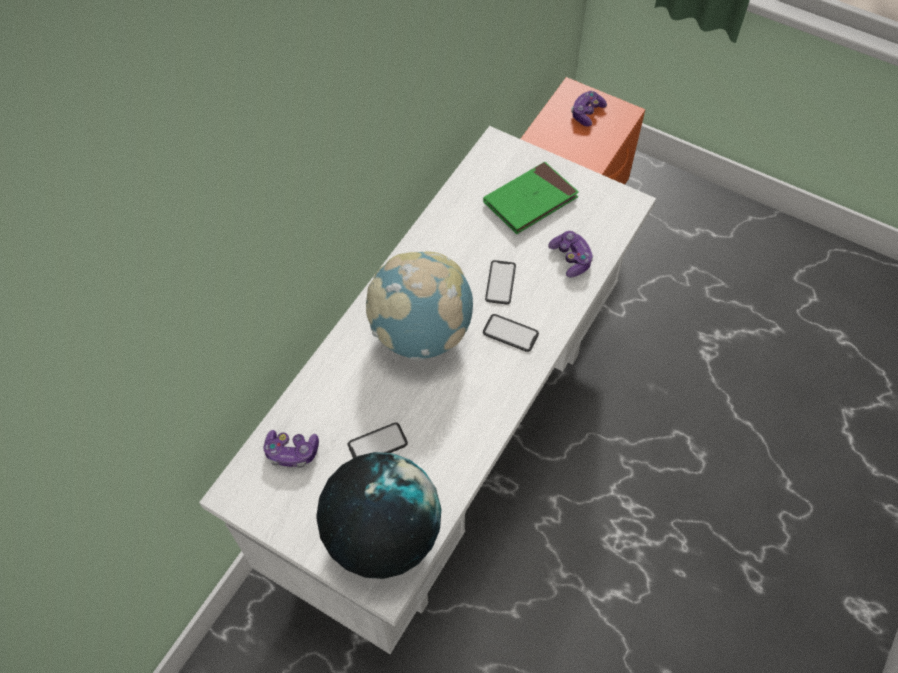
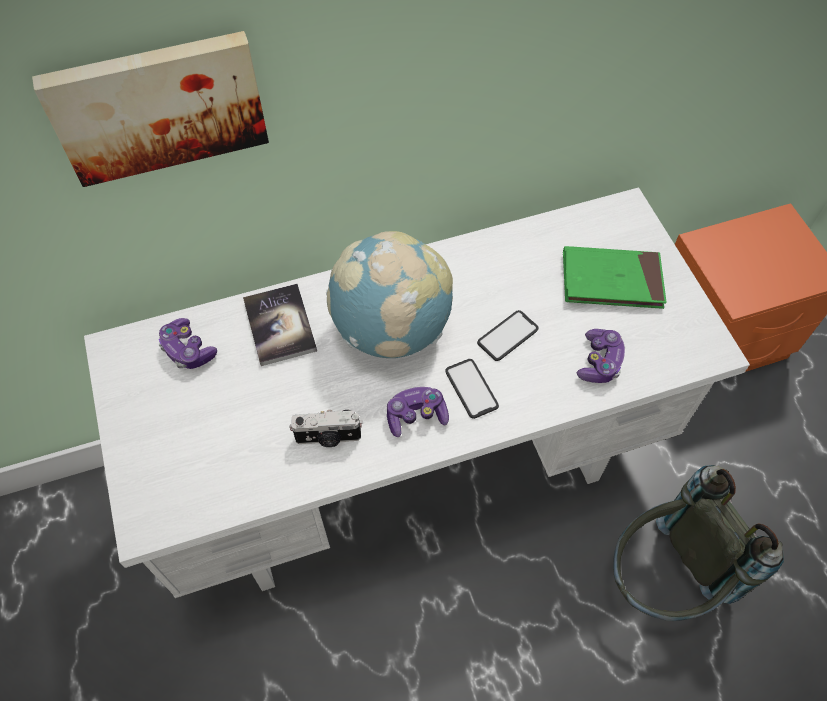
camera: 40 degrees right, 0 degrees up
(223, 264) = (158, 105): none -> picture
(341, 386) = (280, 325): none -> book
(377, 444) = (259, 397): phone -> none
(382, 535) = (185, 479): globe -> none
(451, 434) = (328, 438): none -> camera
(586, 113) = (780, 249): game controller -> game controller (416, 416)
(668, 389) = (662, 578): none -> grey backpack

